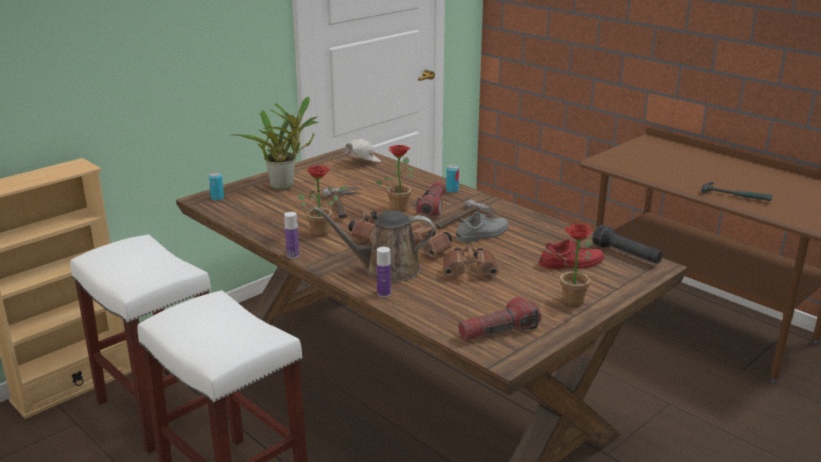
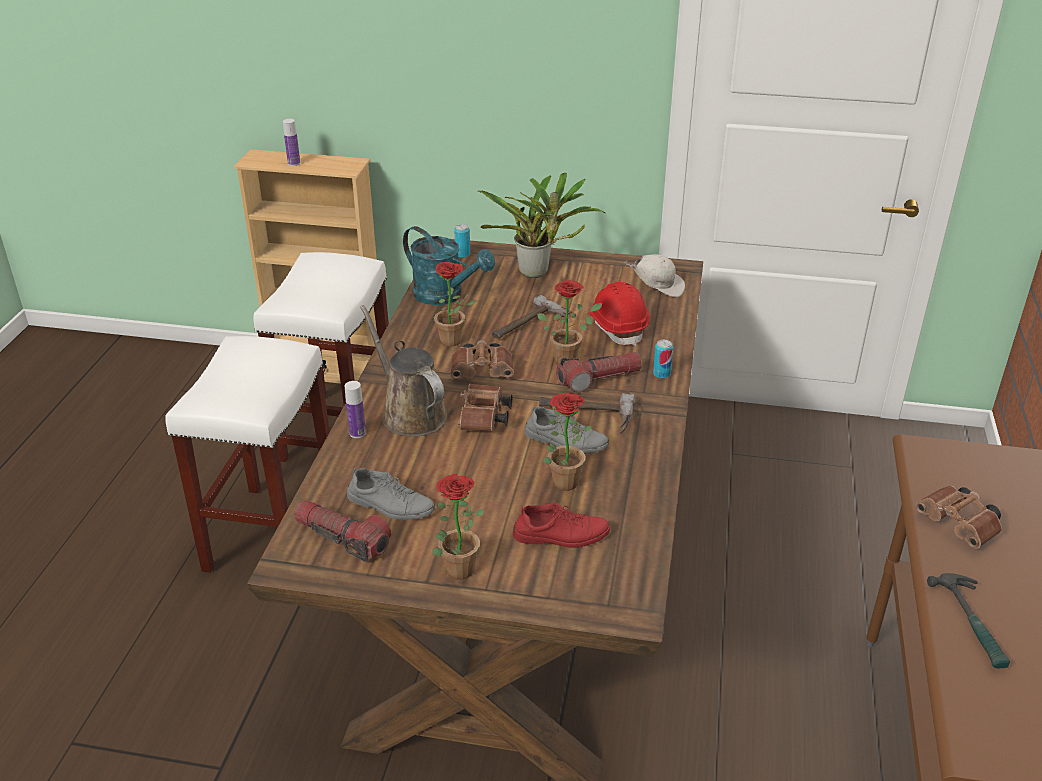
camera: 55 degrees right, 10 degrees up
(261, 218) = (445, 296): none -> turquoise watering can
(293, 255) = (386, 348): bottle -> bottle (294, 163)
(386, 185) = (617, 327): none -> red hard hat
(471, 272) = (460, 469): brown binoculars -> brown binoculars (959, 527)
(481, 305) = (390, 505): none -> grey shoe
(519, 247) = (562, 479): none -> potted plant
(571, 263) = (561, 535): red shoe -> red shoe turned 45 degrees counterclockwise
(626, 255) = (635, 574): black flashlight -> none

